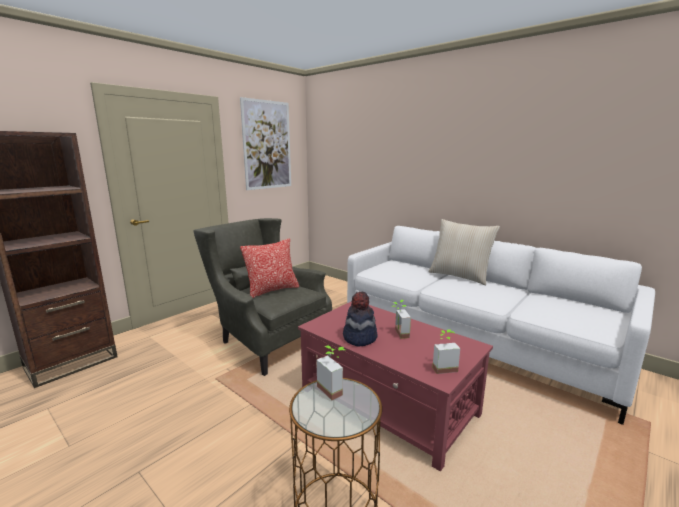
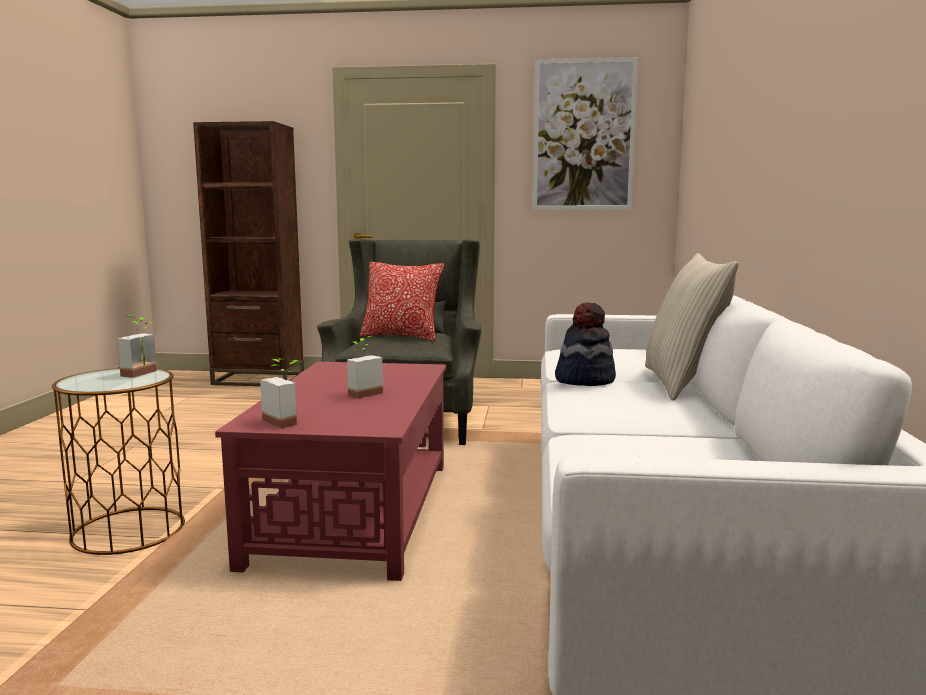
camera: 55 degrees right, 5 degrees down
(359, 337) = (322, 382): hat -> hat (584, 380)

